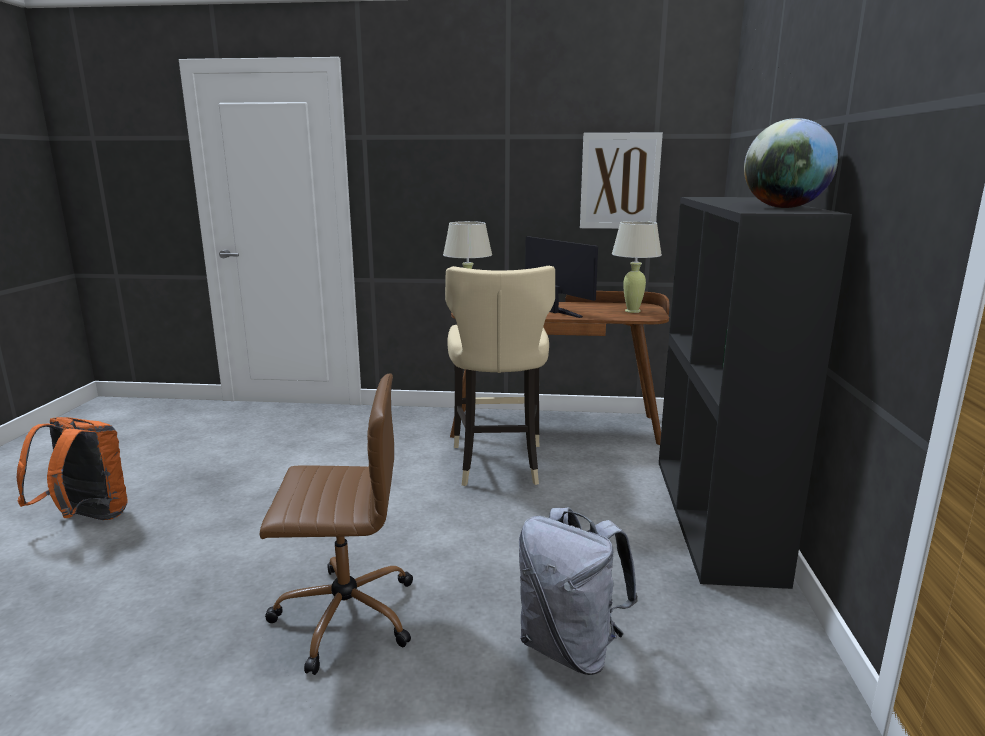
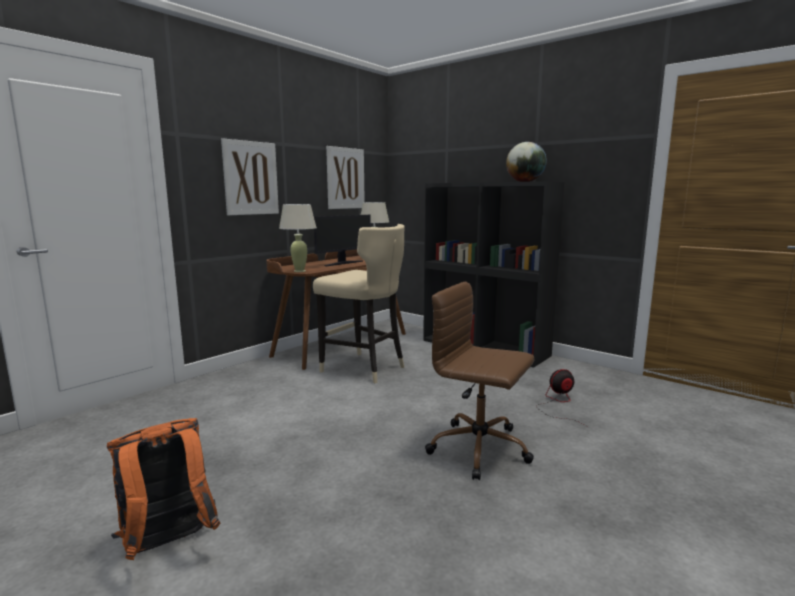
camera: 55 degrees left, 5 degrees down
(343, 615) = (481, 449): brown office chair -> brown office chair turned 90 degrees counterclockwise
(452, 185) = (250, 178): none -> picture
(555, 311) = (343, 263): monitor -> monitor turned 135 degrees clockwise
(571, 648) = (559, 403): grey backpack -> fan

